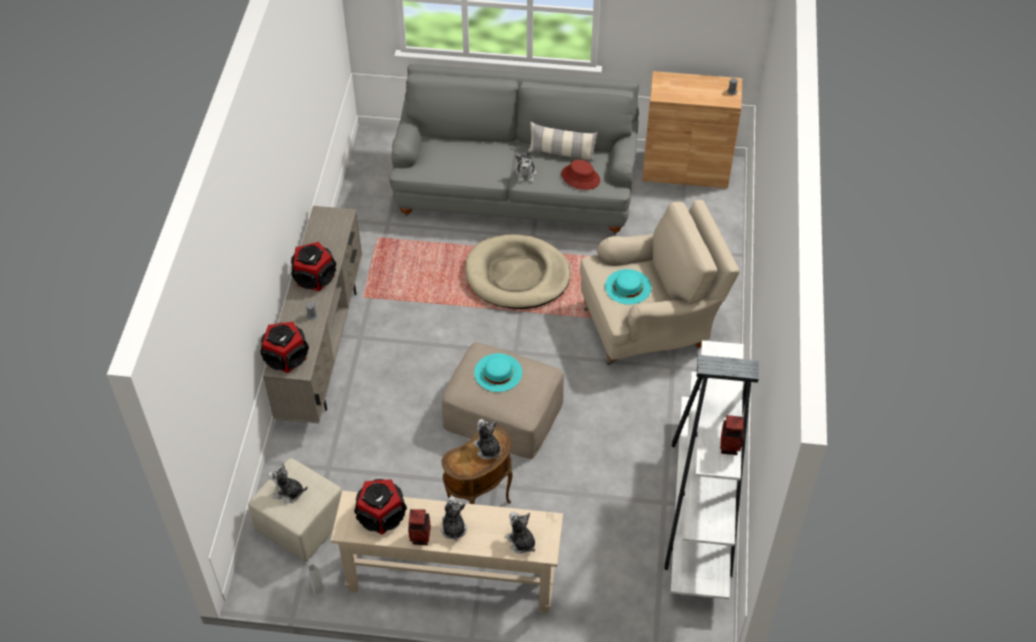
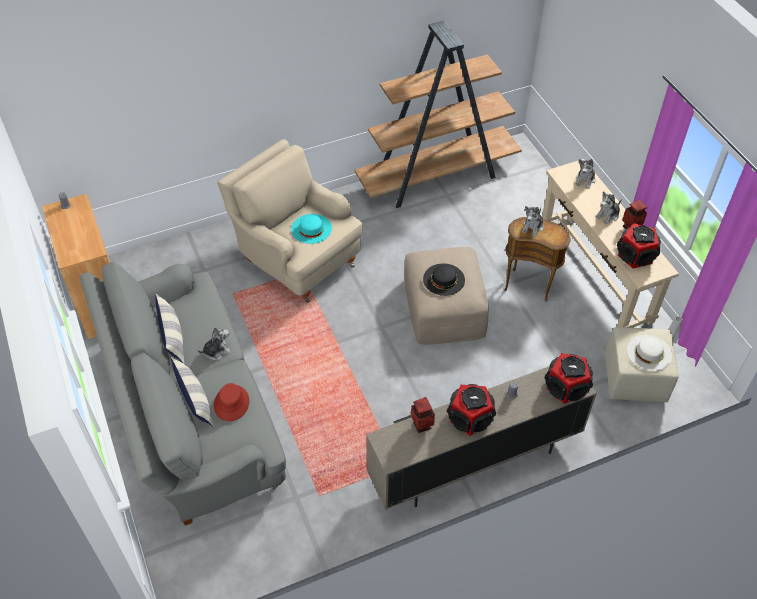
camera: 120 degrees left, 0 degrees up
(288, 493) = (649, 352): plush toy -> white hat
(486, 147) = (195, 400): none -> pillow
(498, 372) = (443, 279): turquoise hat -> black hat
(517, 275) = (298, 363): beige dog bed -> none
(580, 177) = (200, 309): red hat -> red hat (231, 403)
(701, 509) = (438, 176): white bookcase -> brown bookcase
(729, 448) = (470, 64): vase -> vase (422, 425)

